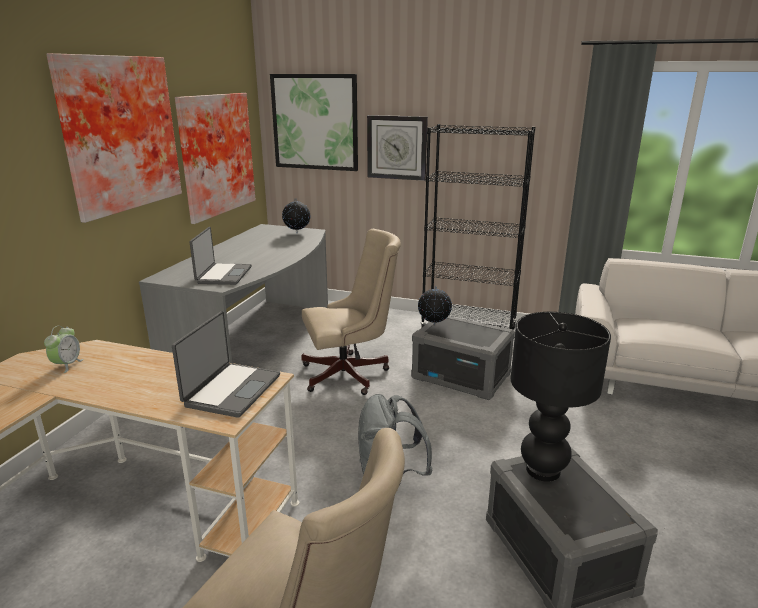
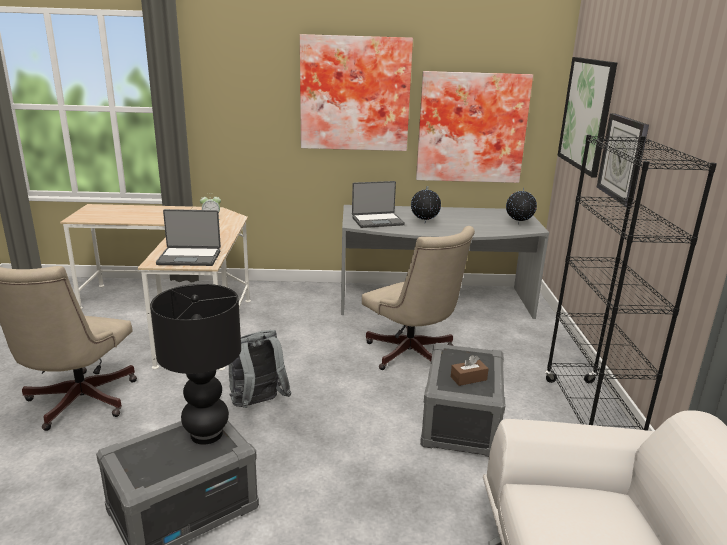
camera: 70 degrees right, 0 degrees up
(434, 325) = (464, 351): globe -> globe (424, 223)
(475, 333) = (468, 378): none -> brown tissue box

